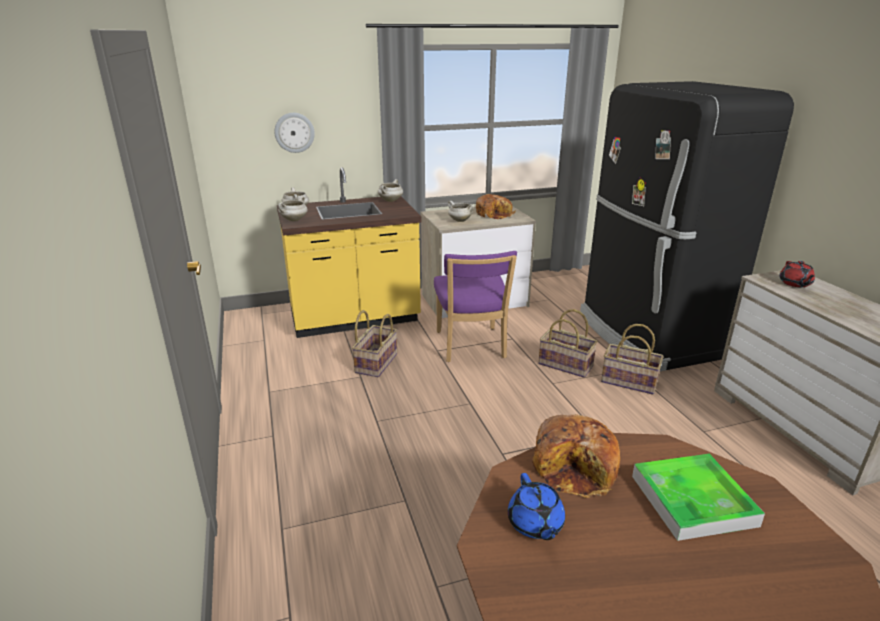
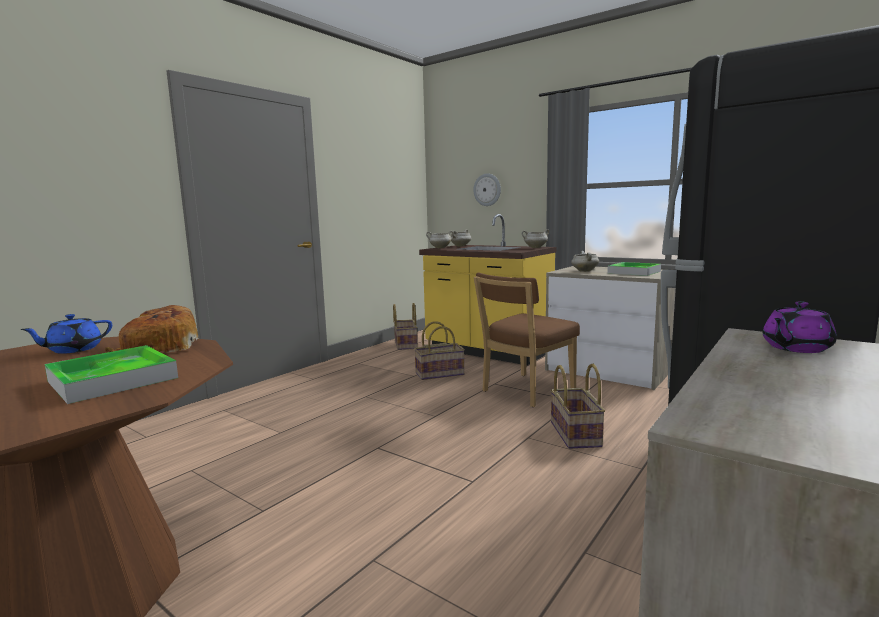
camera: 55 degrees right, 15 degrees down
(471, 347) = (525, 391): purple chair -> brown chair
(494, 214) = (634, 272): bread -> tray
(628, 382) = (608, 474): basket -> basket (405, 344)
(795, 284) = (795, 348): red teapot -> purple teapot

